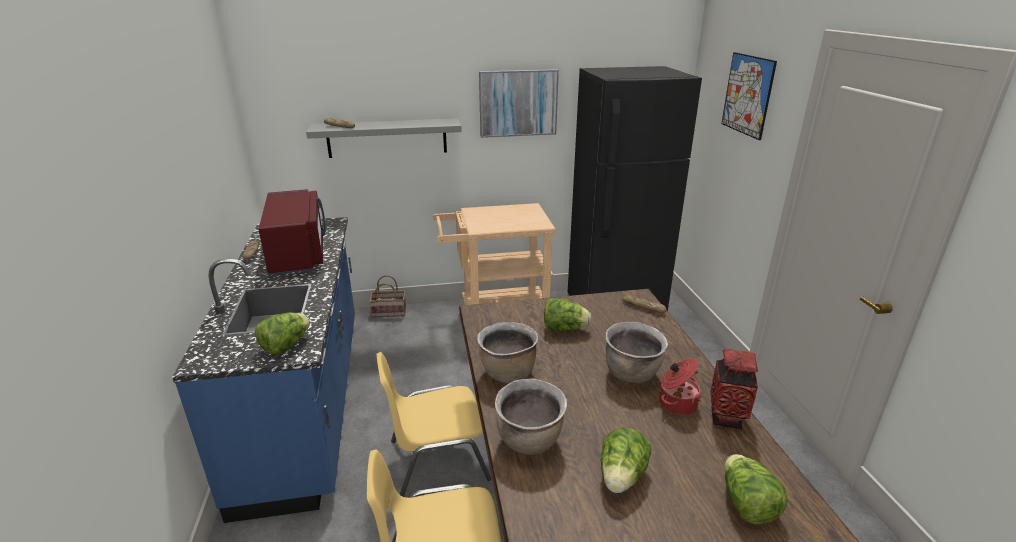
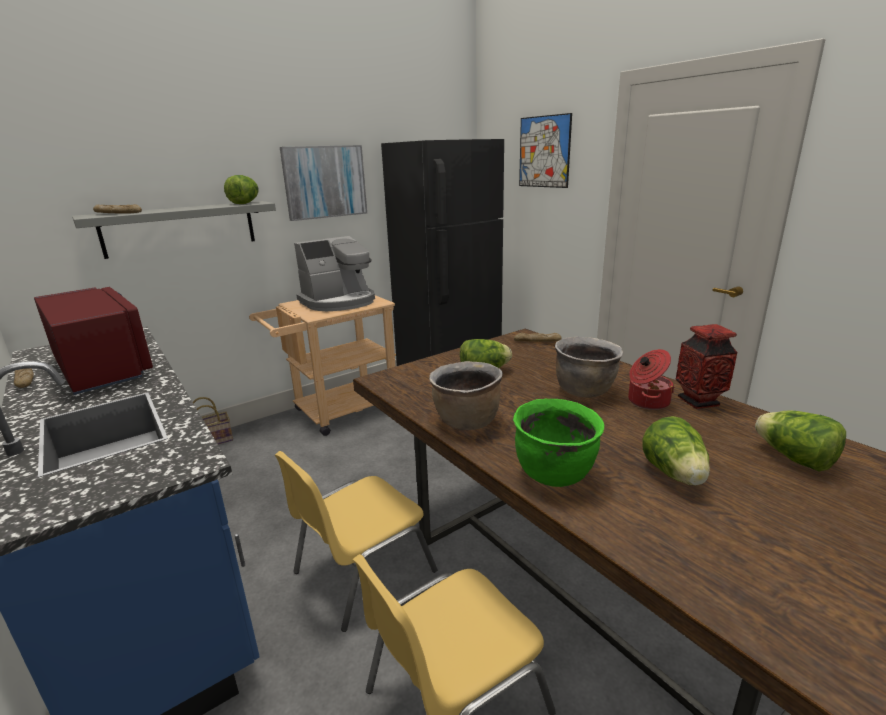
camera: 25 degrees left, 5 degrees down
(286, 346) = (162, 462): lettuce -> lettuce (245, 203)
(509, 217) = (339, 302): none -> coffee machine
(530, 441) = (555, 474): brown cooking pot -> green cooking pot

